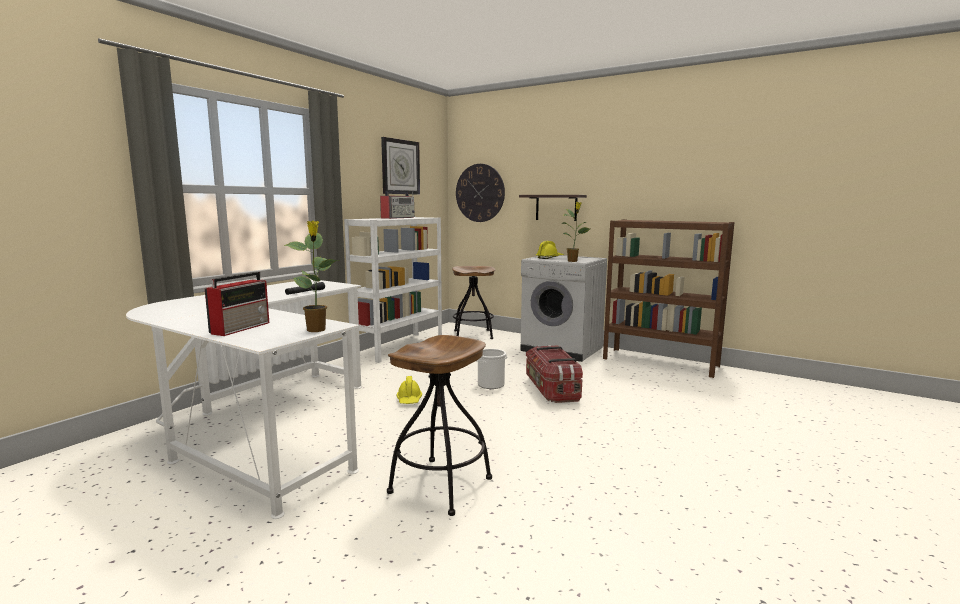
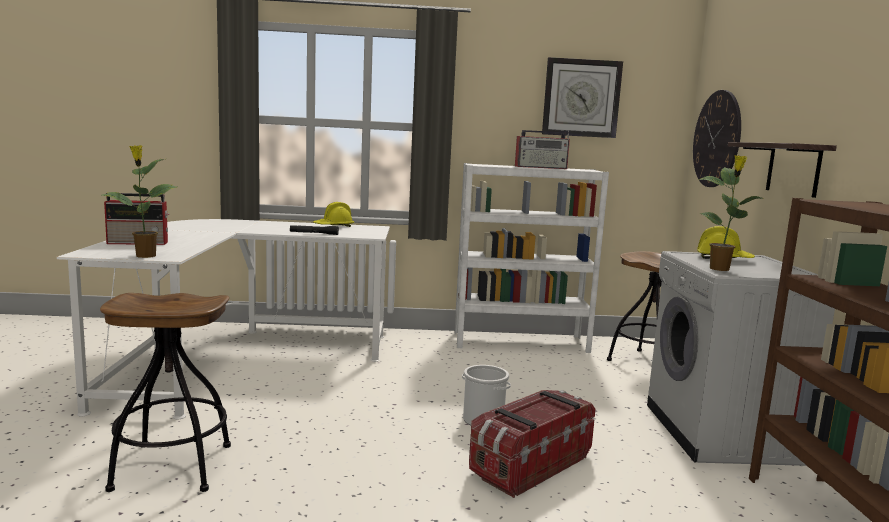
camera: 55 degrees right, 0 degrees up
(409, 400) = (372, 391): yellow hard hat -> yellow hard hat (333, 226)

